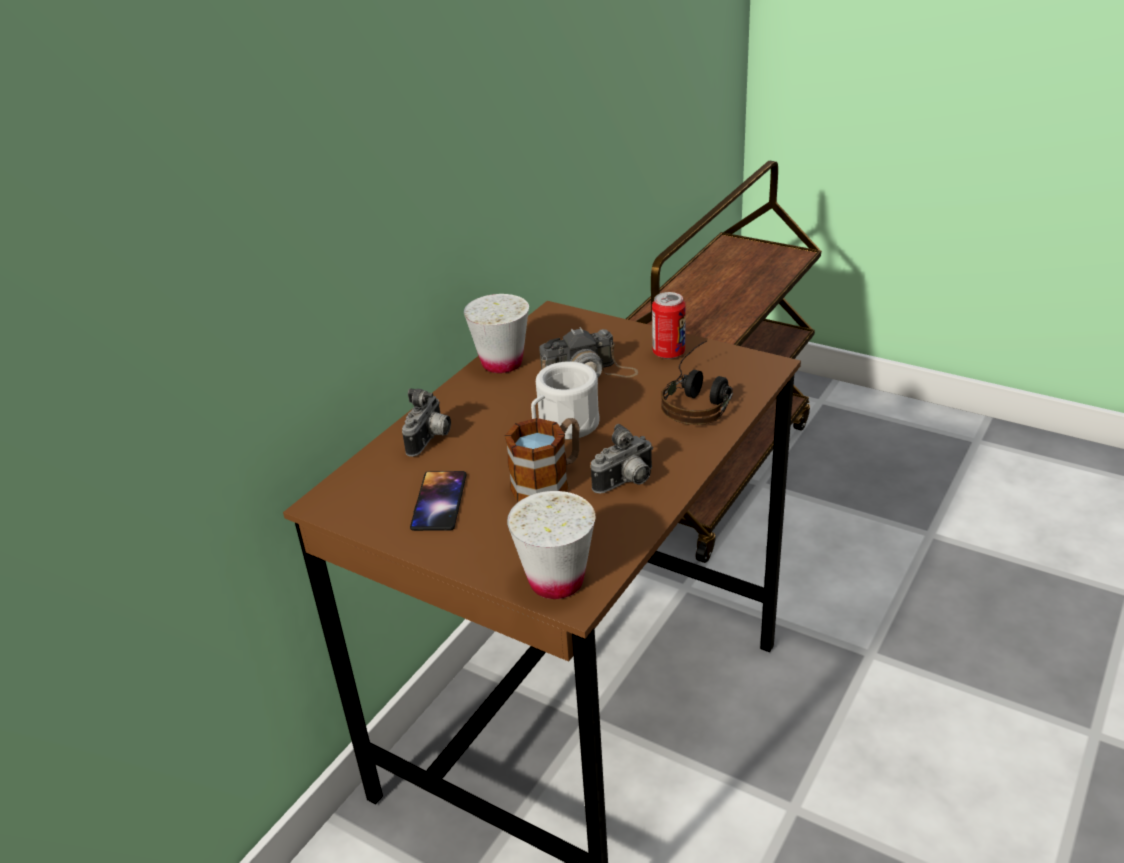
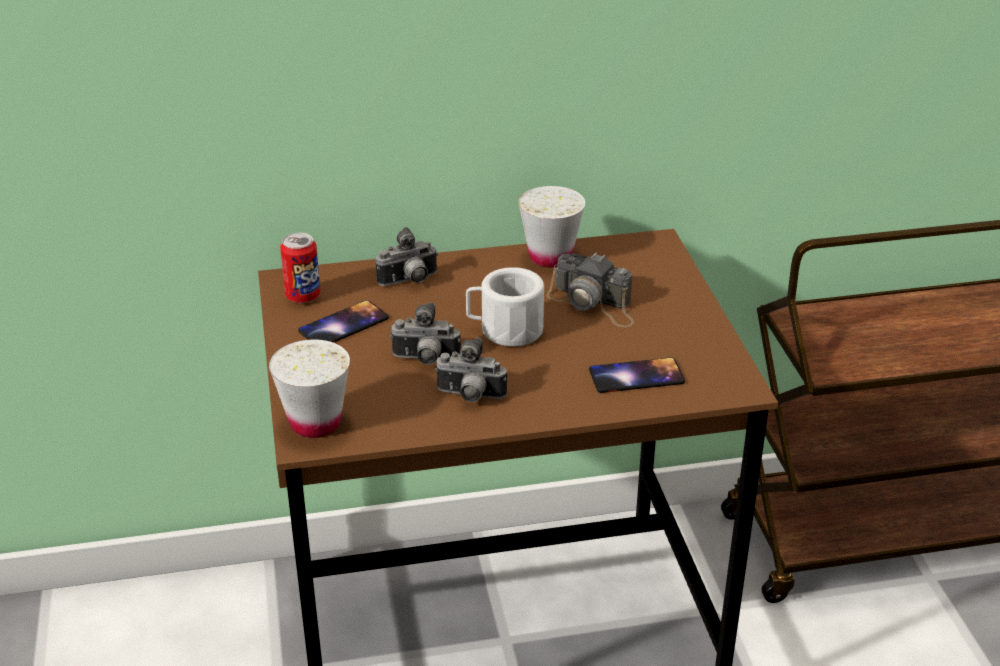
camera: 45 degrees right, 0 degrees up
(549, 482) = (425, 360): mug -> camera
(668, 353) = (682, 327): can -> can (303, 296)
(700, 398) = (636, 376): headphones -> phone

